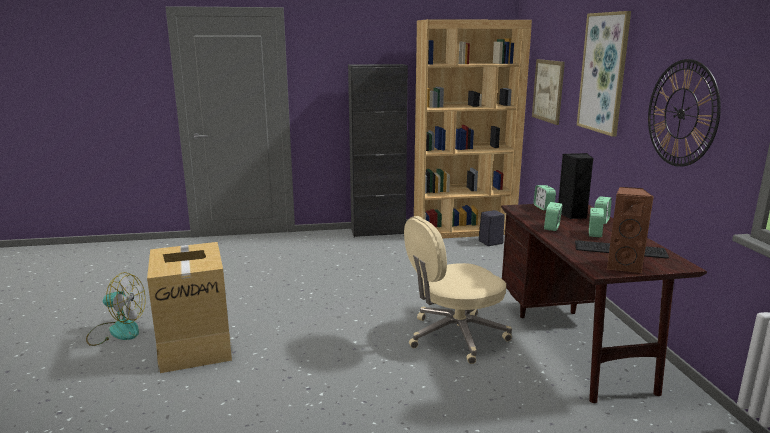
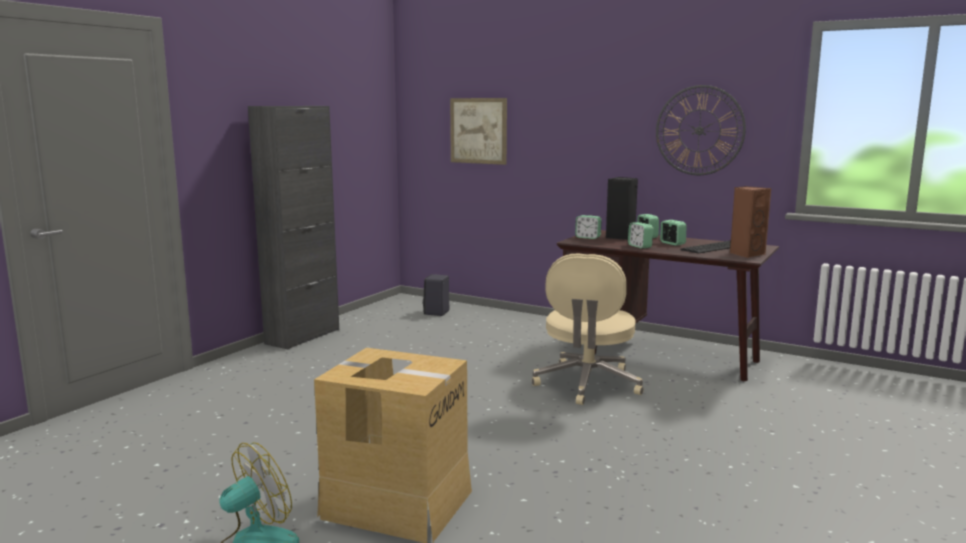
camera: 50 degrees left, 5 degrees down
(464, 230) = (387, 310): brown bookcase -> none
(604, 73) = (580, 104): picture -> none

